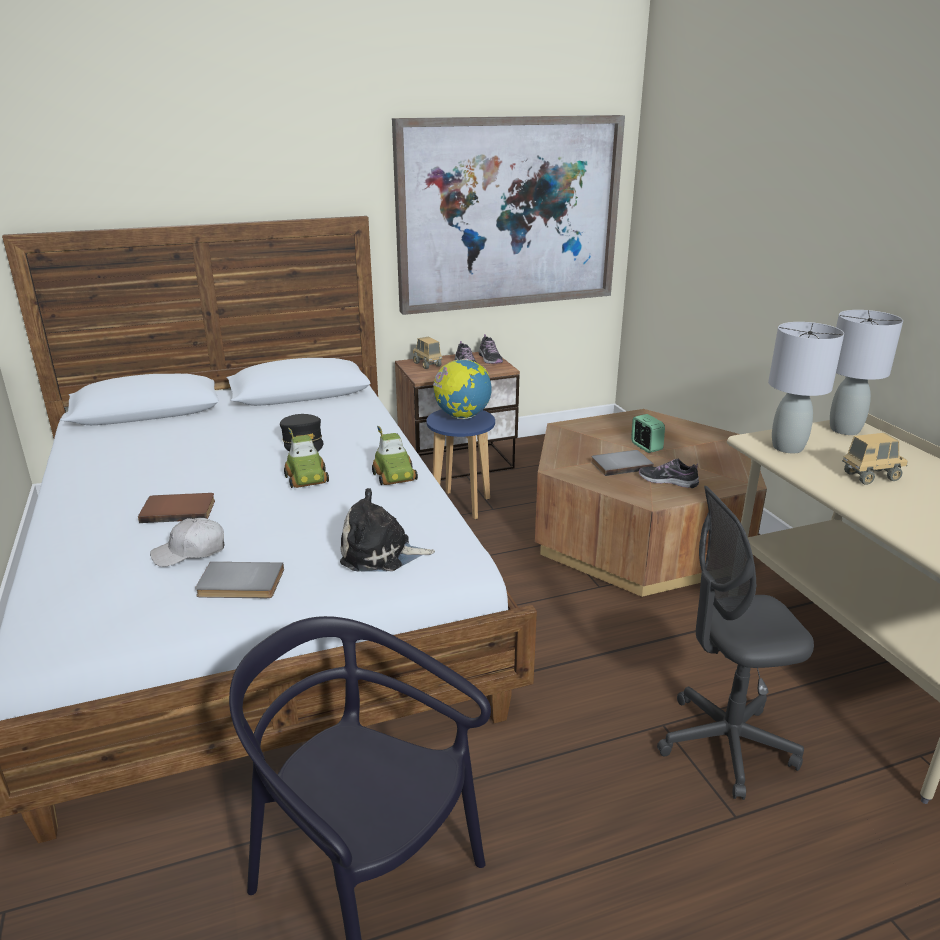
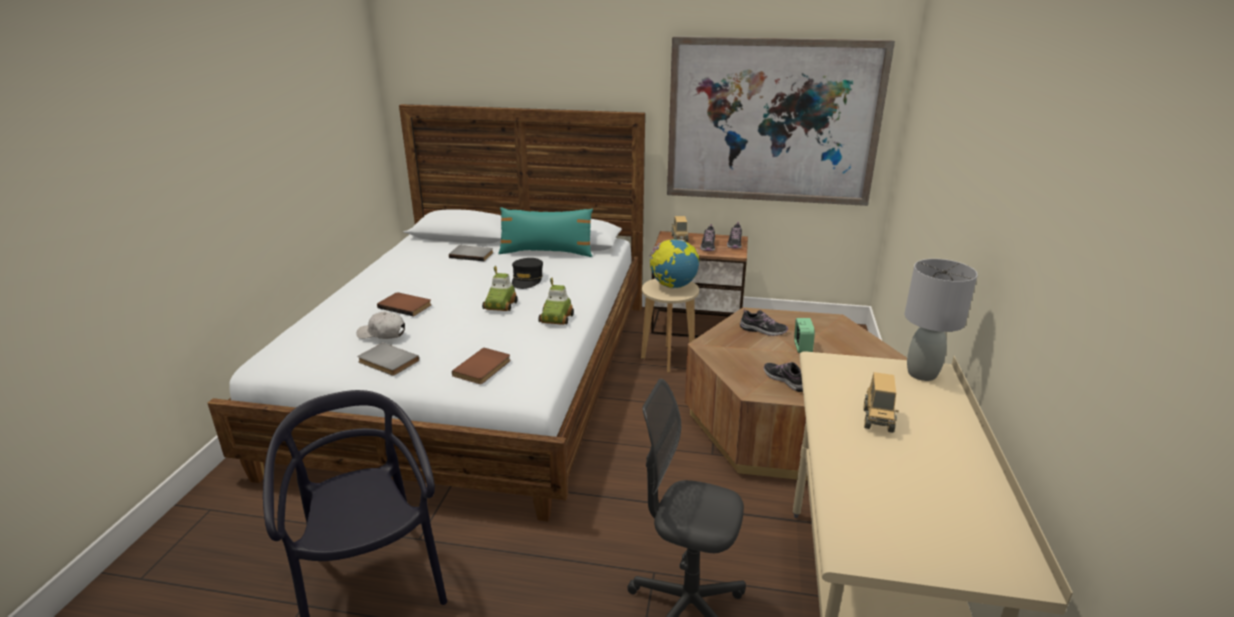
camera: 30 degrees right, 0 degrees up
(288, 408) = (546, 252): none -> turquoise pillow
(381, 554) = (484, 368): plush toy -> brown book
(461, 505) = (668, 358): blue stool -> beige stool
(593, 440) = (763, 330): none -> shoe
(620, 464) = (761, 356): grey book -> grey book (472, 254)
(787, 447) = (838, 374): grey table lamp -> none
(870, 477) = (877, 420): toy truck -> toy truck turned 90 degrees clockwise

